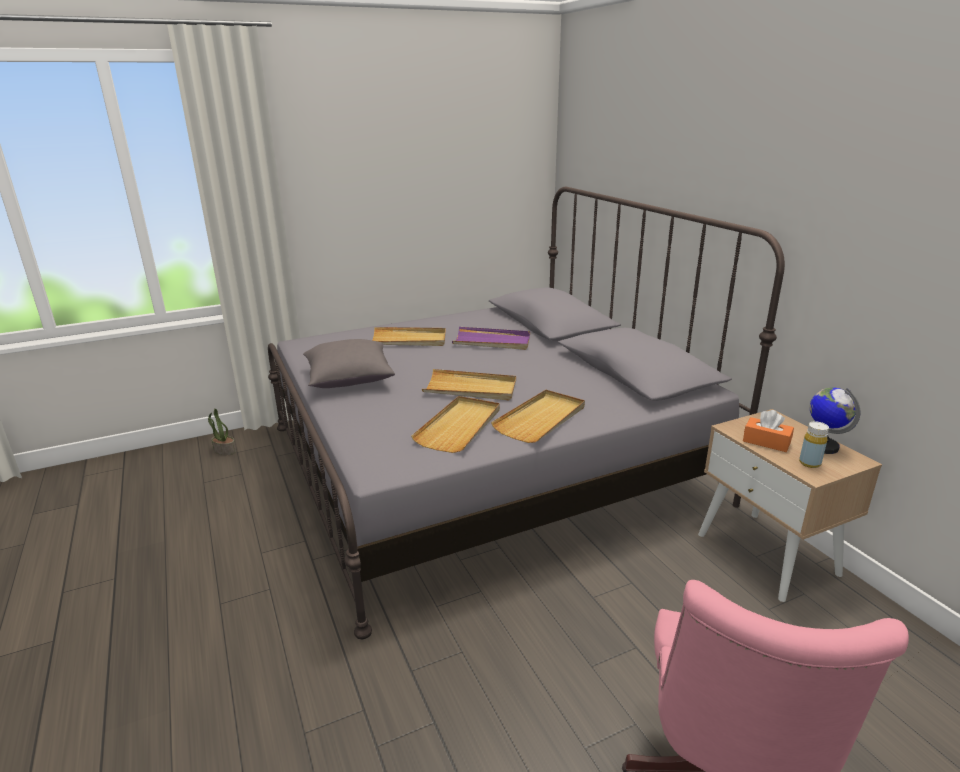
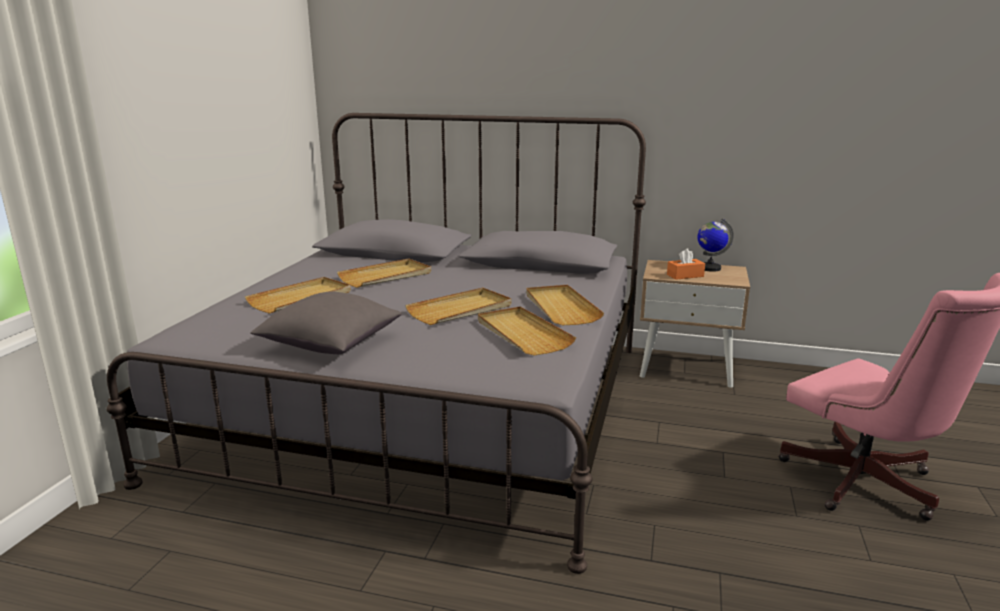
camera: 50 degrees left, 5 degrees down
(224, 450) = (85, 547): potted plant -> none
(492, 341) = (386, 276): purple tray -> beige tray
(809, 463) = (723, 277): yellow bottle -> none

